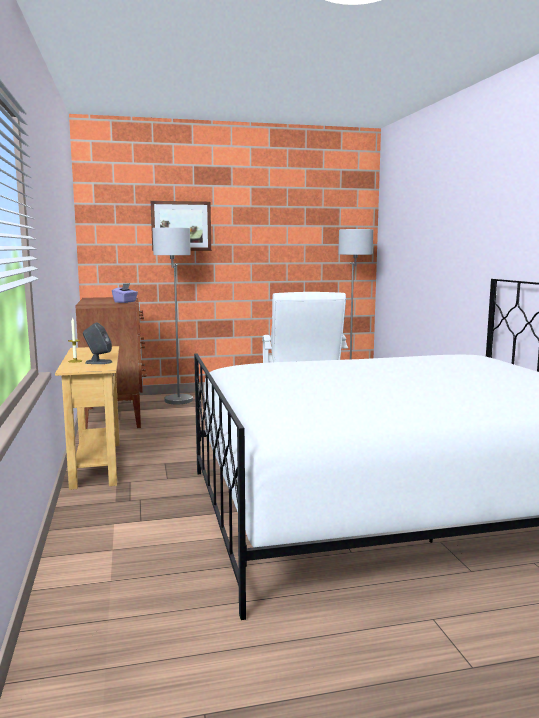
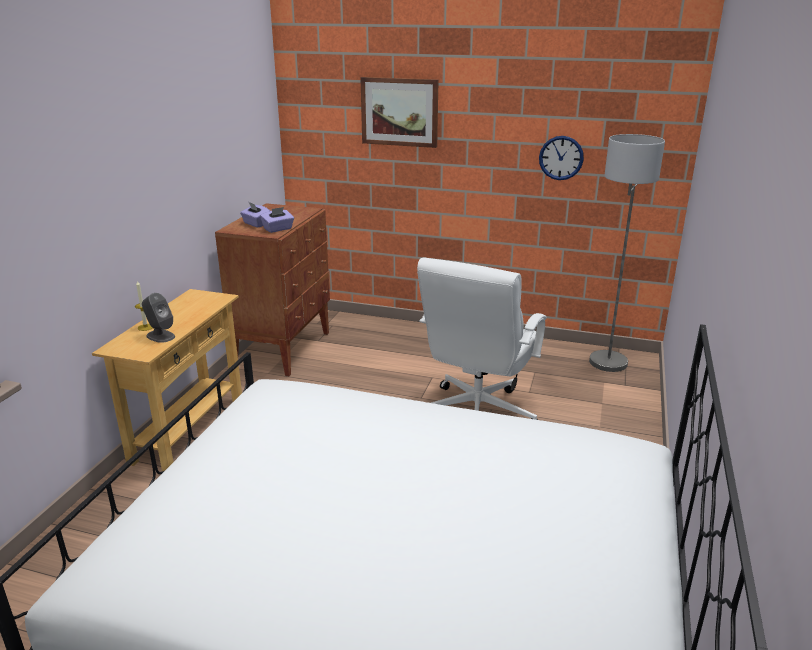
camera: 30 degrees right, 15 degrees up
(101, 302) = (256, 224): none -> purple tissue box
(177, 403) = (371, 338): grey floor lamp -> none
(297, 252) = (561, 158): none -> wall clock

